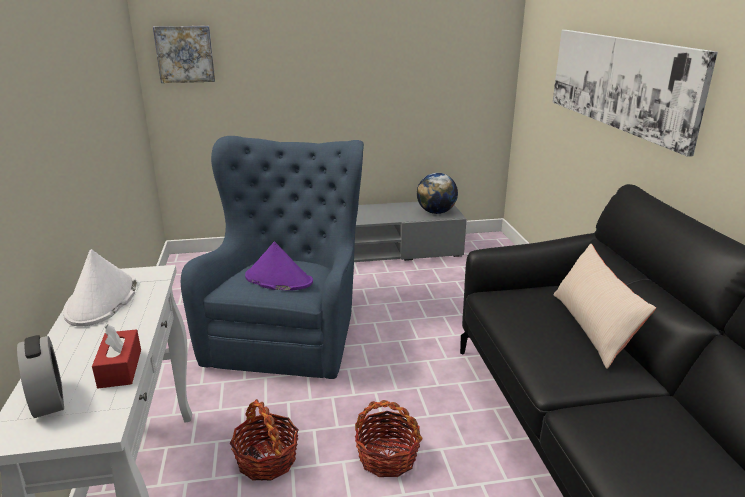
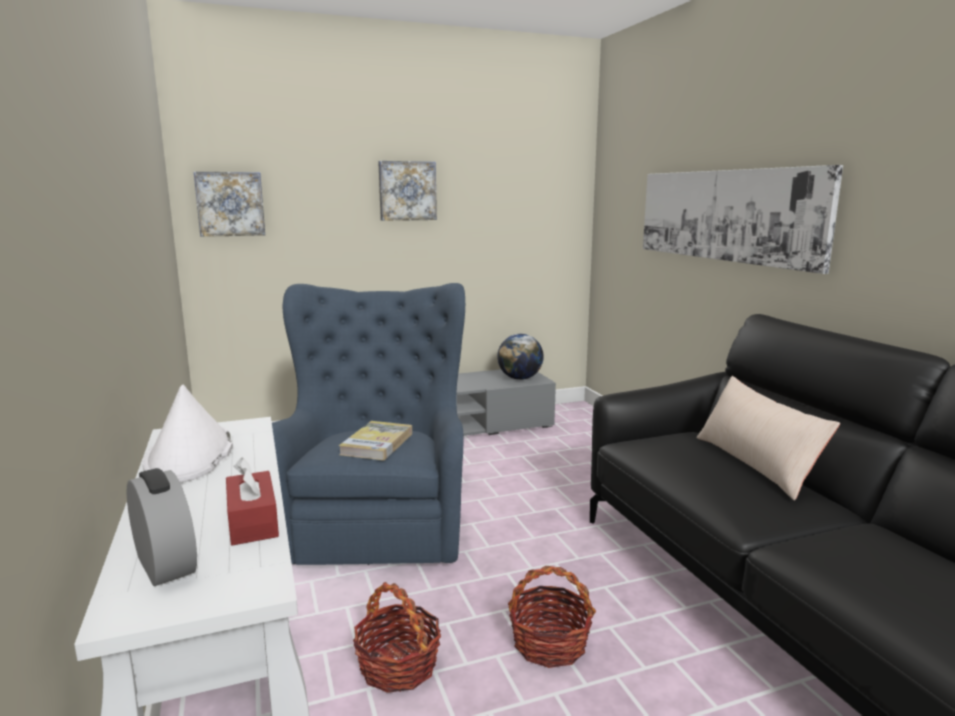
camera: 10 degrees left, 10 degrees down
(278, 279) = (377, 444): purple hat -> book
(339, 40) = (407, 191): none -> picture

